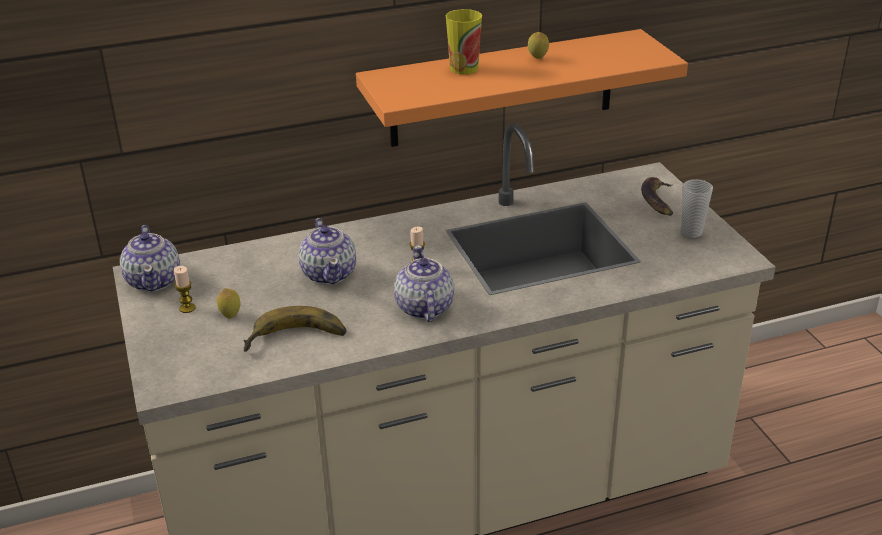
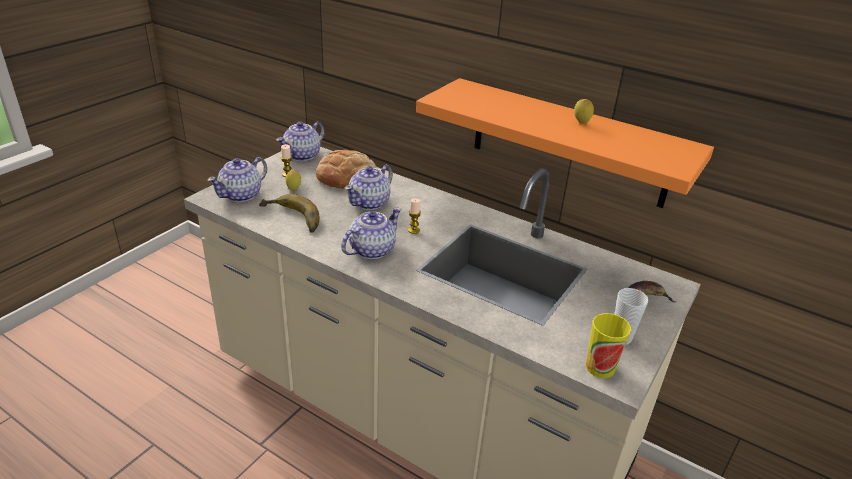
camera: 50 degrees right, 0 degrees up
(191, 360) = (241, 195): none -> teapot
(249, 267) = (346, 176): none -> bread
(464, 68) = (520, 104): cup -> cup (600, 367)

